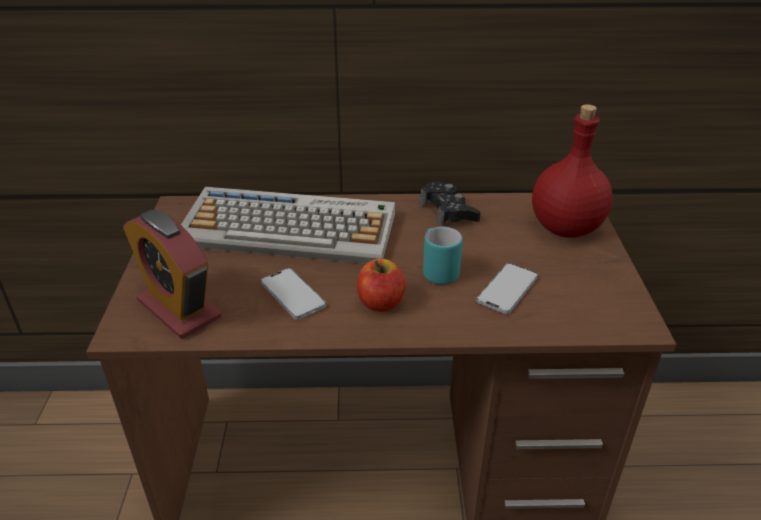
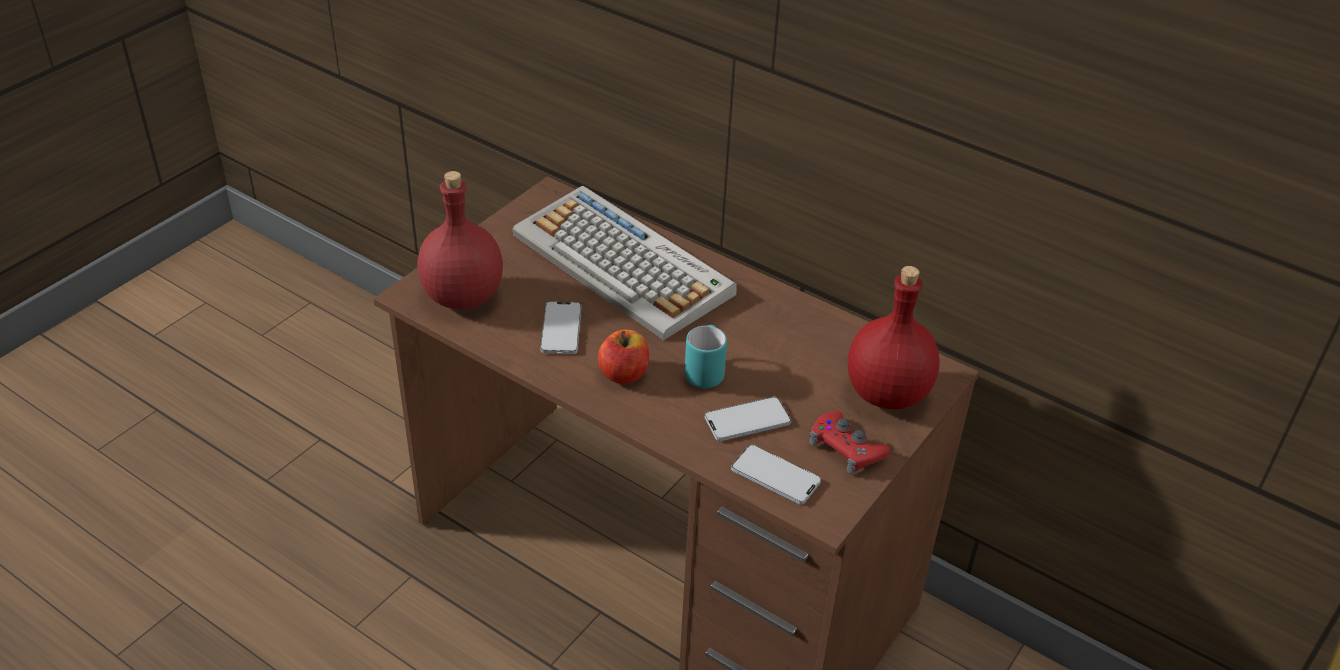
camera: 35 degrees right, 5 degrees up
(179, 309) = (464, 296): alarm clock -> red bottle
(448, 211) = (791, 317): black game controller -> none
(574, 316) = (775, 476): none -> phone
(590, 273) = (846, 448): none -> red game controller

